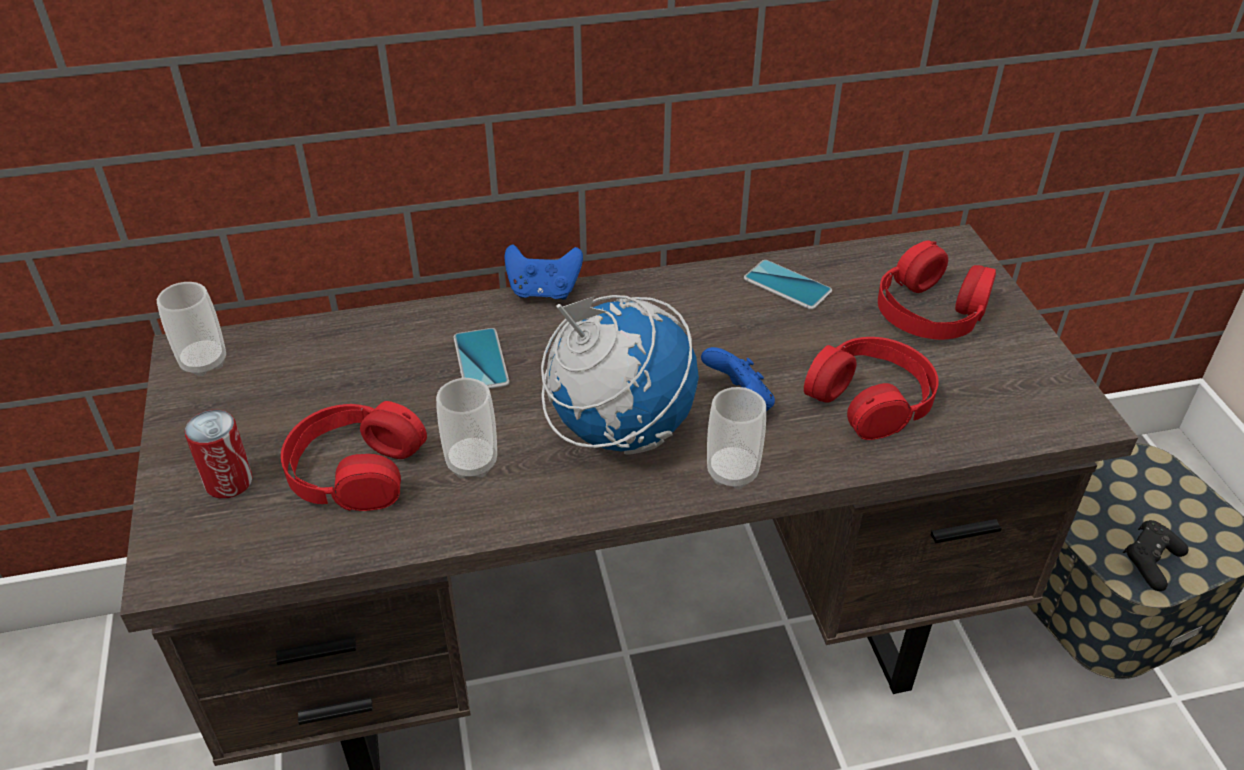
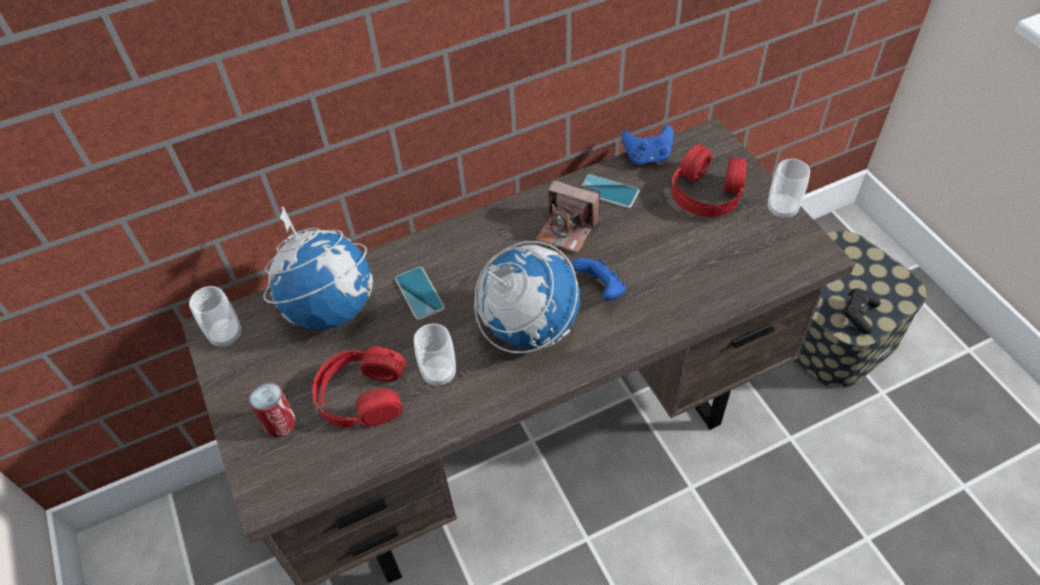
camera: 10 degrees left, 10 degrees up
(354, 355) = (331, 307): none -> globe
(543, 291) = (445, 229): blue game controller -> blue game controller (647, 157)
(715, 320) = (567, 229): none -> camera
(732, 472) = (610, 343): cup -> cup (782, 209)
(871, 398) = (684, 269): red headphones -> none

